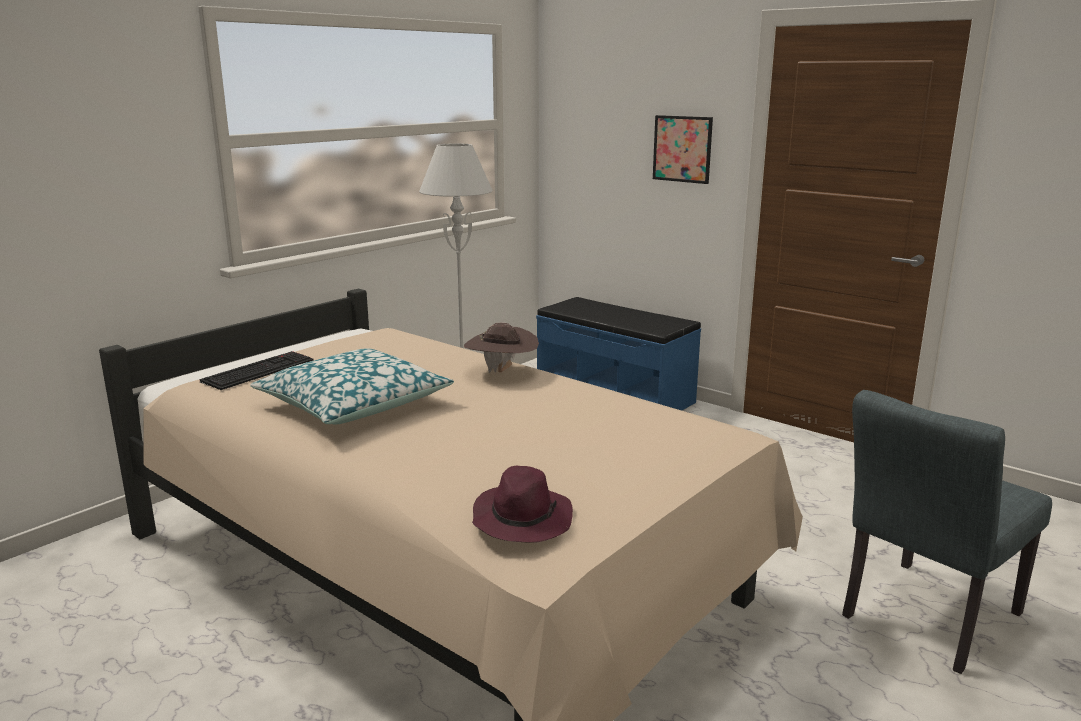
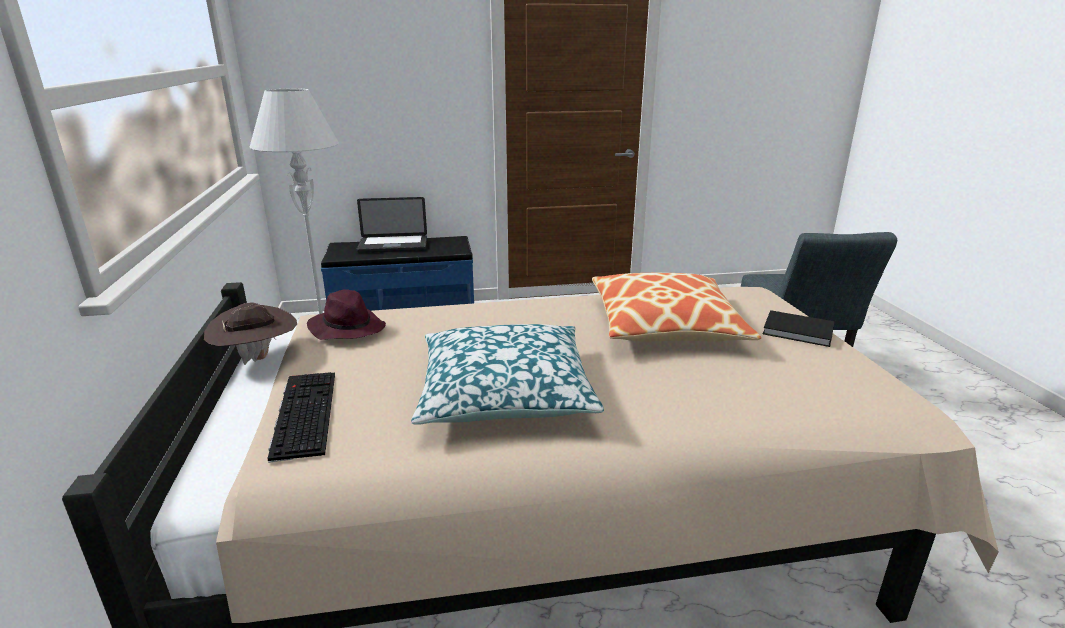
camera: 50 degrees left, 5 degrees up
(502, 372) = (527, 311): brown hat -> brown hat (258, 358)
(521, 519) = (846, 401): purple hat -> purple hat (347, 329)
(563, 420) = (665, 325): none -> pillow
(615, 312) = (393, 245): none -> laptop
(656, 474) = (799, 332): none -> black book
(682, 149) = (425, 85): picture -> none

